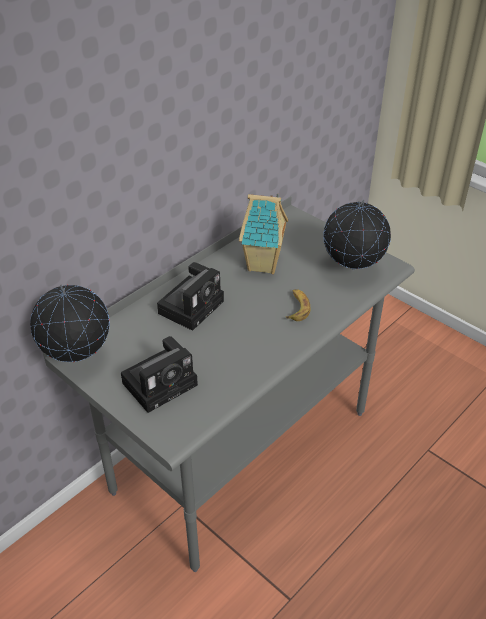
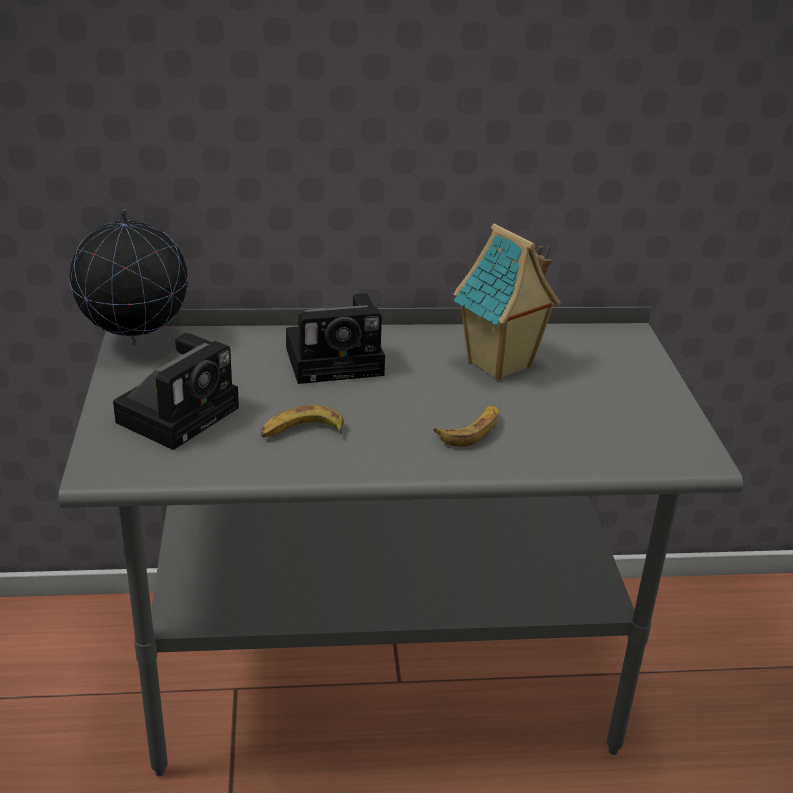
camera: 40 degrees right, 10 degrees down
(162, 382) = (180, 412): camera -> camera turned 60 degrees counterclockwise
(231, 355) = (302, 432): none -> banana
(352, 269) = (627, 430): globe -> none

